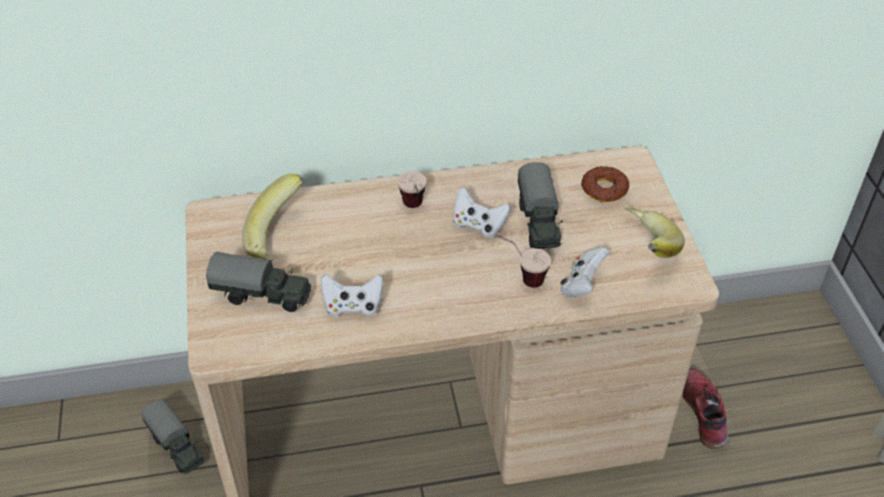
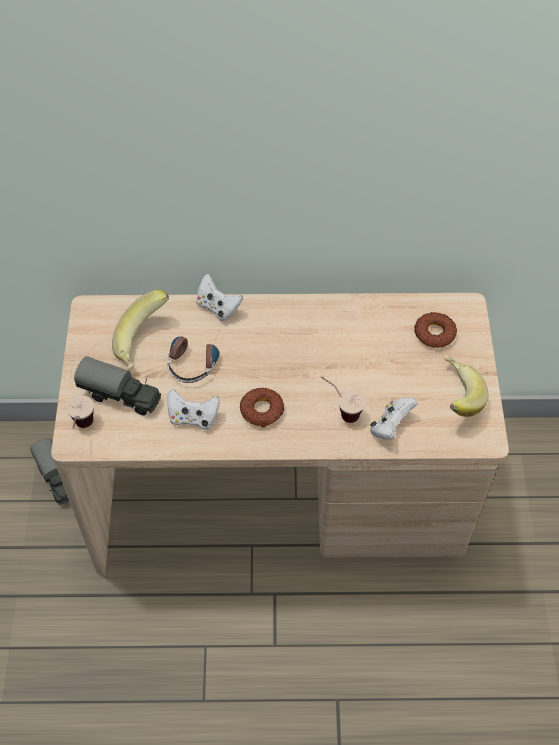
camera: 10 degrees right, 10 degrees up
(341, 246) = (194, 358): none -> headphones
(414, 210) = (263, 331): cup -> cup (83, 430)
(431, 288) = (262, 410): none -> donut
(479, 225) = (315, 354): white game controller -> white game controller (218, 307)
(539, 222) = (368, 359): toy truck -> none
(704, 412) = (511, 519): shoe -> none

